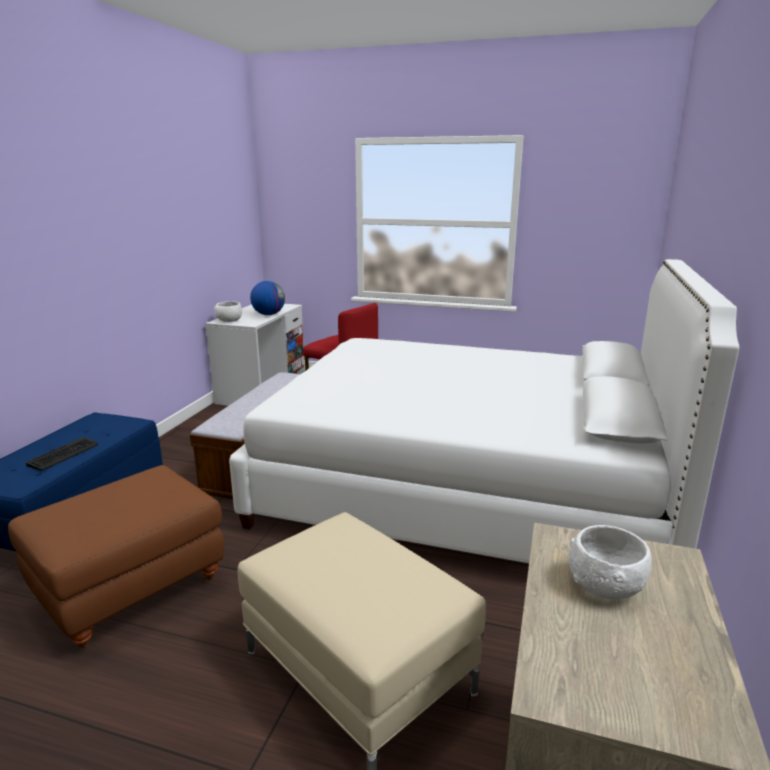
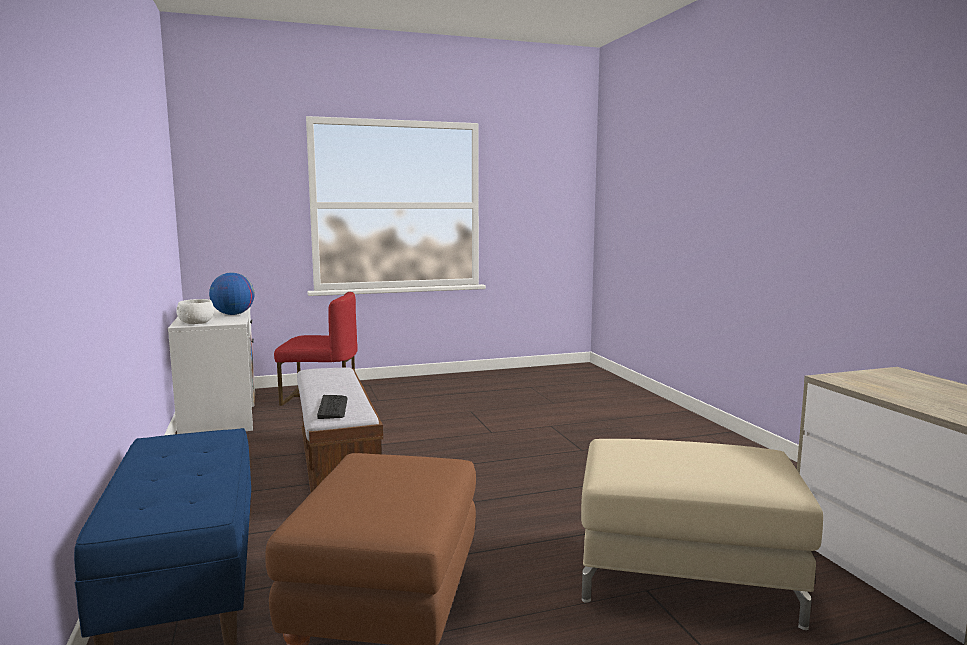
camera: 35 degrees left, 10 degrees down
(64, 454) = (193, 477): keyboard -> keyboard (333, 407)
(464, 488) = (560, 440): white bed -> none
(606, 586) = (904, 388): white bowl -> none

